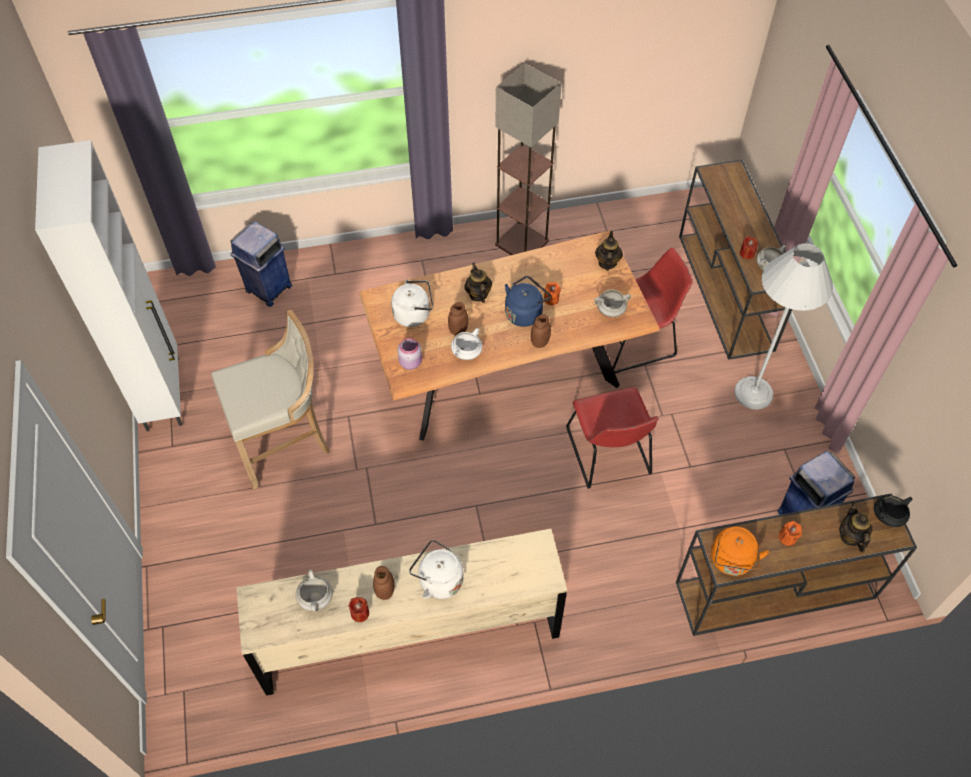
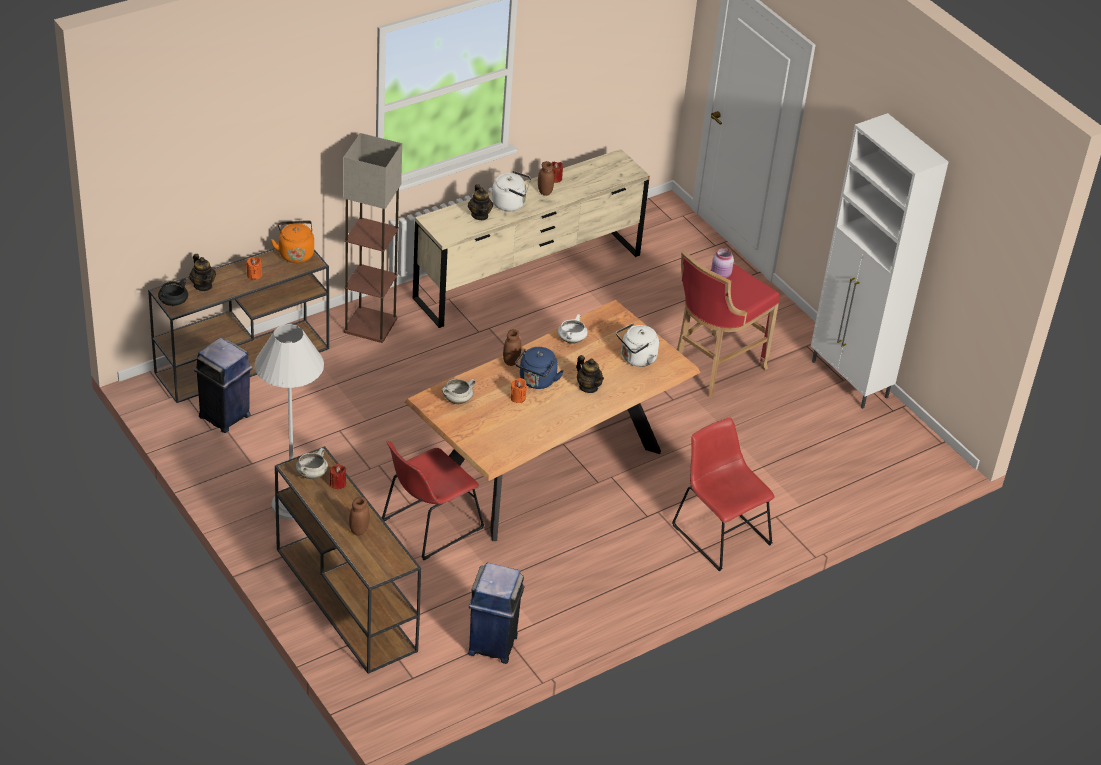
camera: 155 degrees right, 15 degrees down
(268, 289) = (831, 486): blue trash can -> blue trash can (493, 644)
(285, 443) = (713, 368): beige stool -> red stool
(316, 599) = (590, 179): white cooking pot -> none
(411, 362) = (615, 323): pink jar -> pink jar (721, 275)
(458, 330) = (589, 355): brown jar -> brown jar (359, 530)
(522, 242) = (596, 599): floor lamp -> floor lamp (369, 325)
(607, 263) = (478, 441): teapot -> teapot (480, 215)
(609, 454) = (418, 423): red chair -> red chair (718, 532)

